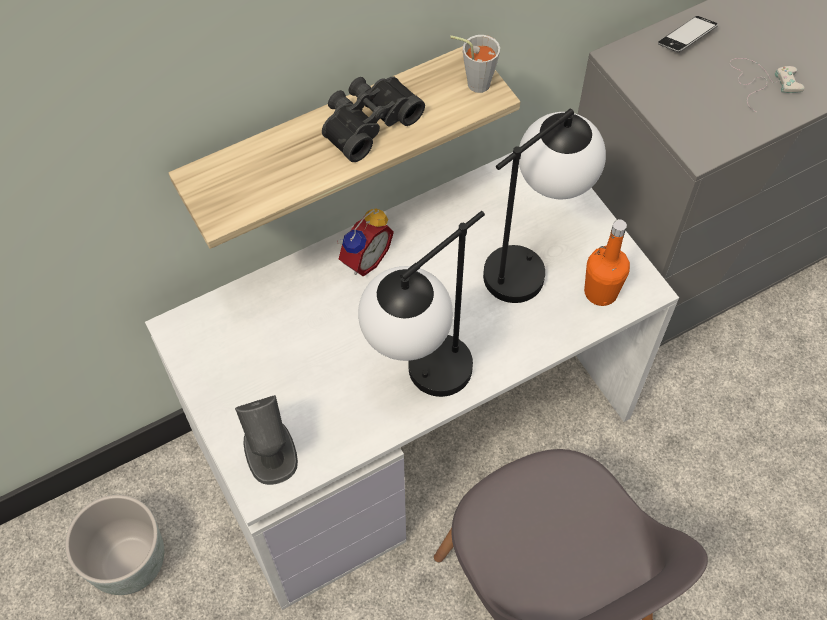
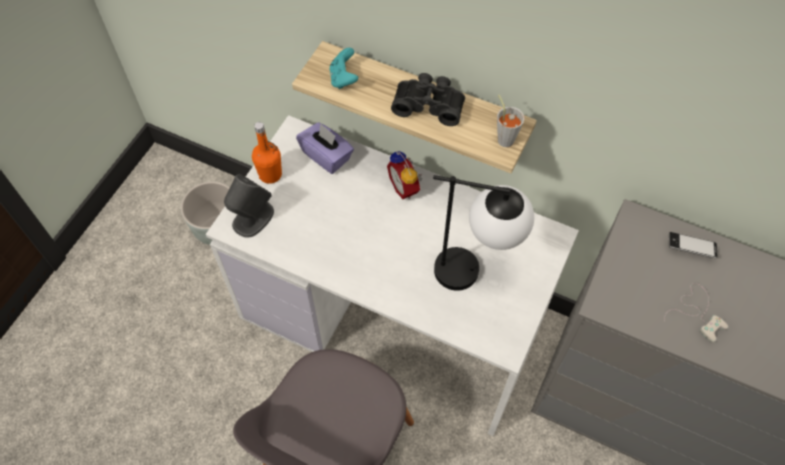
camera: 55 degrees right, 0 degrees up
(247, 314) = (327, 156): none -> purple tissue box
(252, 183) = (343, 78): none -> turquoise game controller
(364, 259) = (406, 187): alarm clock -> alarm clock turned 60 degrees clockwise
(421, 385) = (345, 265): table lamp -> none
(600, 292) = (484, 325): orange bottle -> orange bottle (270, 174)

